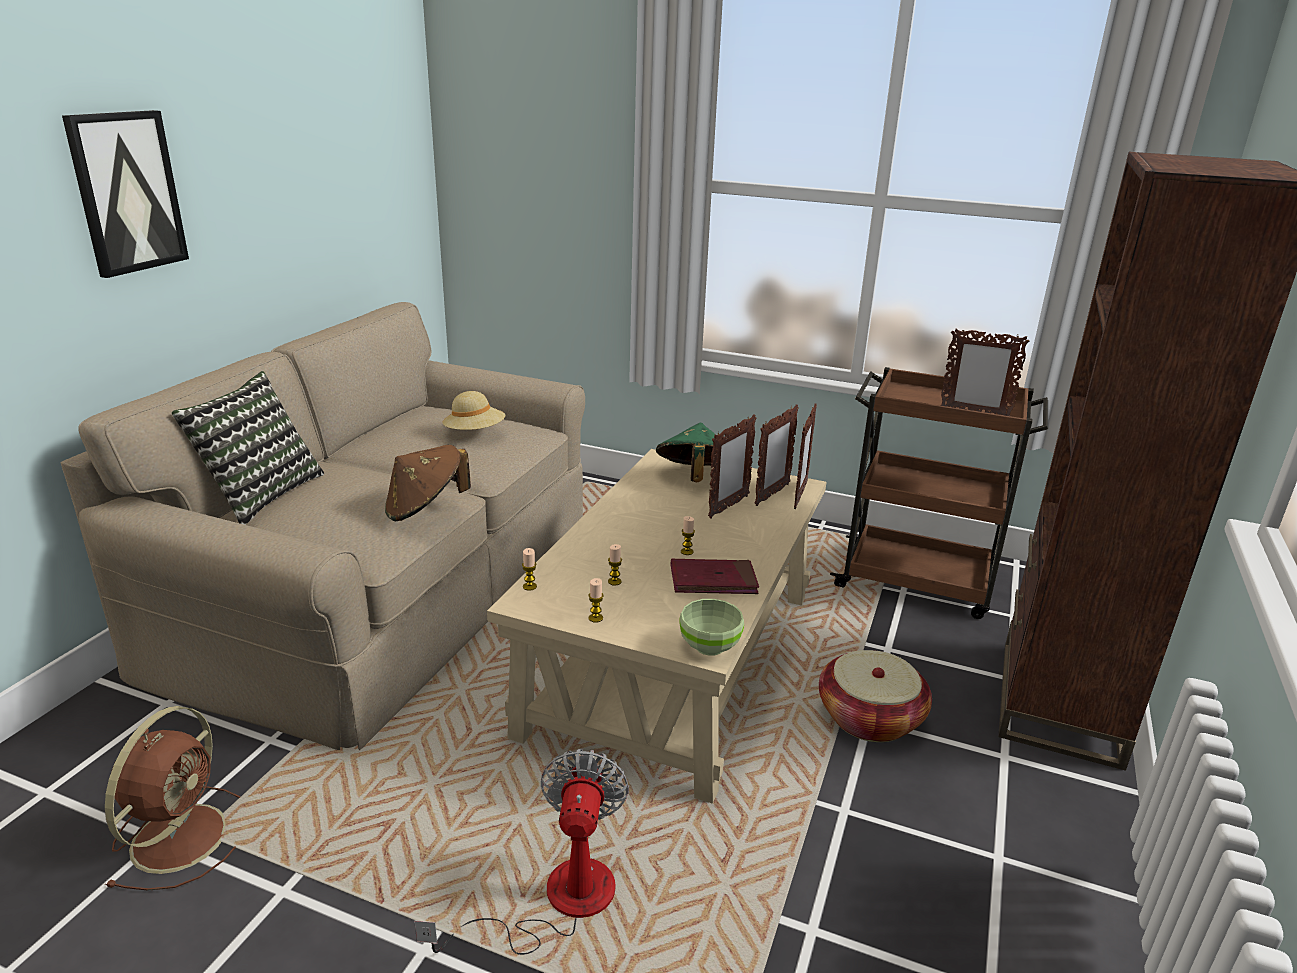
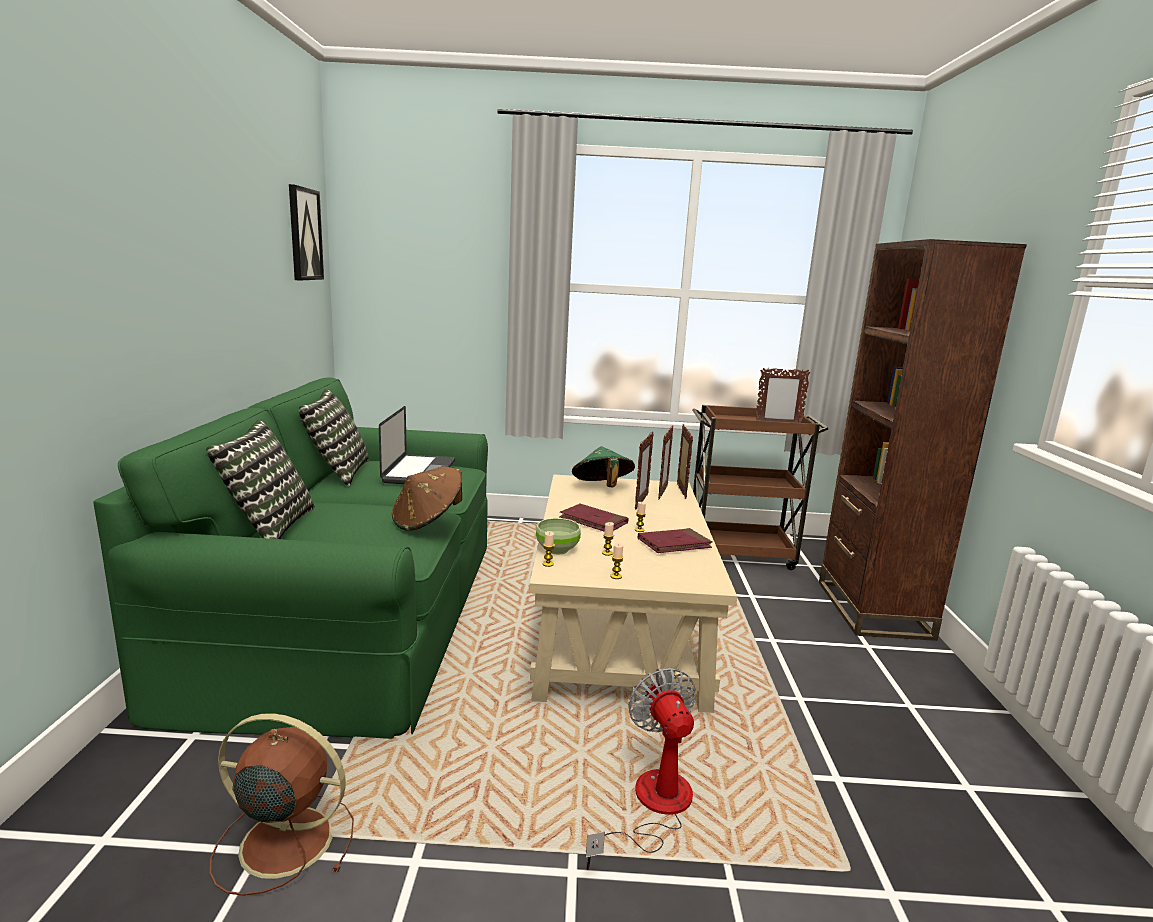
camera: 20 degrees left, 10 degrees down
(127, 192) = (145, 258): picture -> picture (304, 234)
(182, 834) = (283, 840): brown fan -> brown fan turned 75 degrees counterclockwise
(387, 424) = (337, 472): none -> pillow
(388, 589) = (354, 612): beige sofa -> green sofa
(475, 433) = (419, 472): beige hat -> laptop
(639, 530) = (593, 521): none -> red book
(708, 646) = (710, 581): green bowl -> green bowl (556, 550)
(869, 718) = (772, 639): basket -> none

